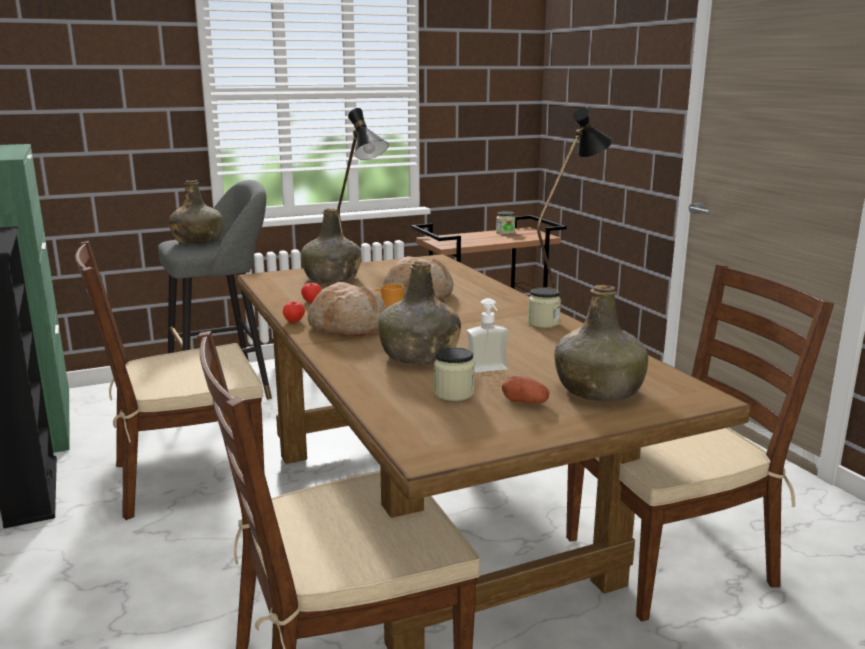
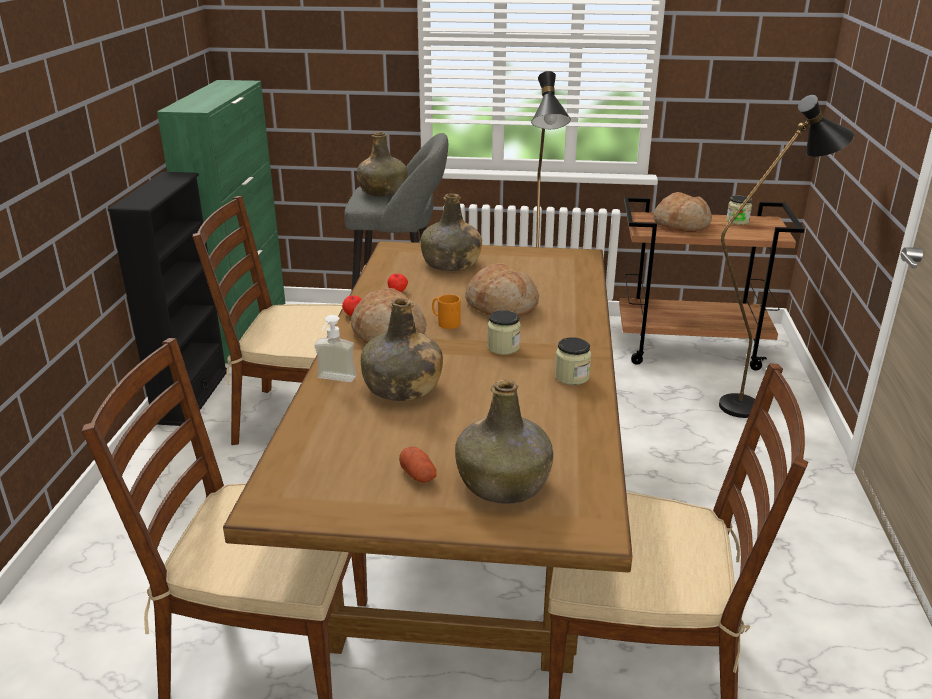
camera: 30 degrees right, 10 degrees up
(454, 393) = (372, 444): jar -> jar (503, 347)
(468, 239) = (682, 224): none -> bread
(489, 372) = (435, 427): soap dispenser -> soap dispenser (333, 381)

